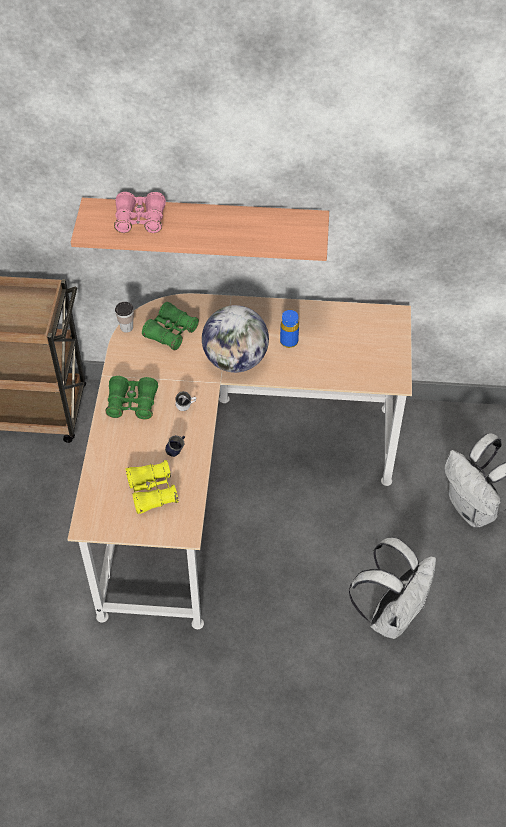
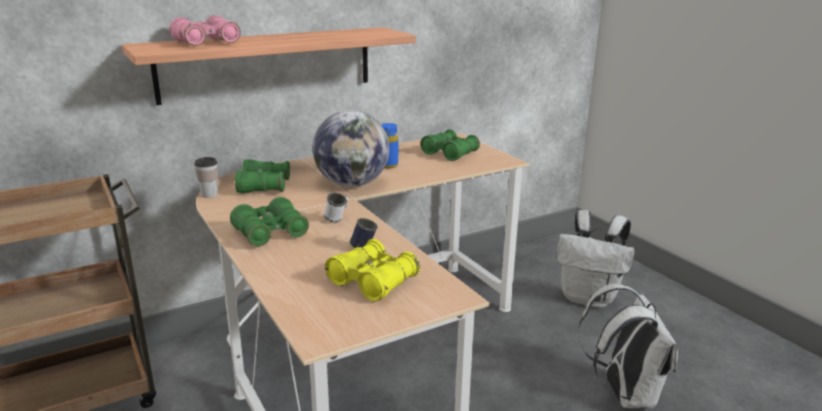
camera: 35 degrees left, 30 degrees down
(360, 344) = (450, 153): none -> green binoculars

